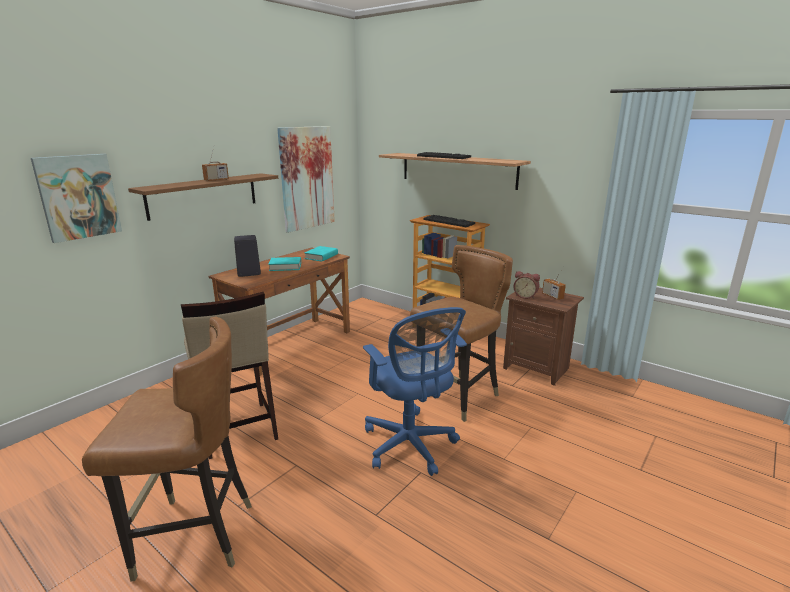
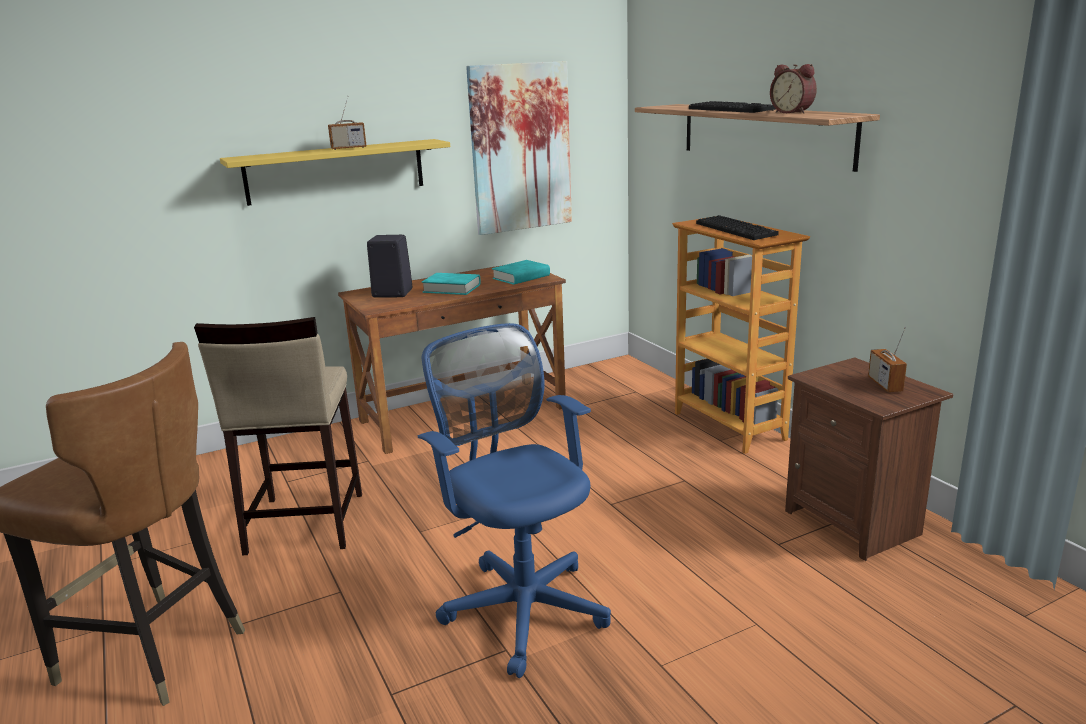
camera: 25 degrees right, 0 degrees up
(78, 197) = (150, 168): picture -> none
(203, 195) = (336, 171): brown shelf -> yellow shelf
(410, 446) = (522, 605): blue office chair -> blue office chair turned 150 degrees clockwise
(458, 397) = (663, 543): brown chair -> none
(525, 296) = (828, 378): alarm clock -> alarm clock (793, 112)

